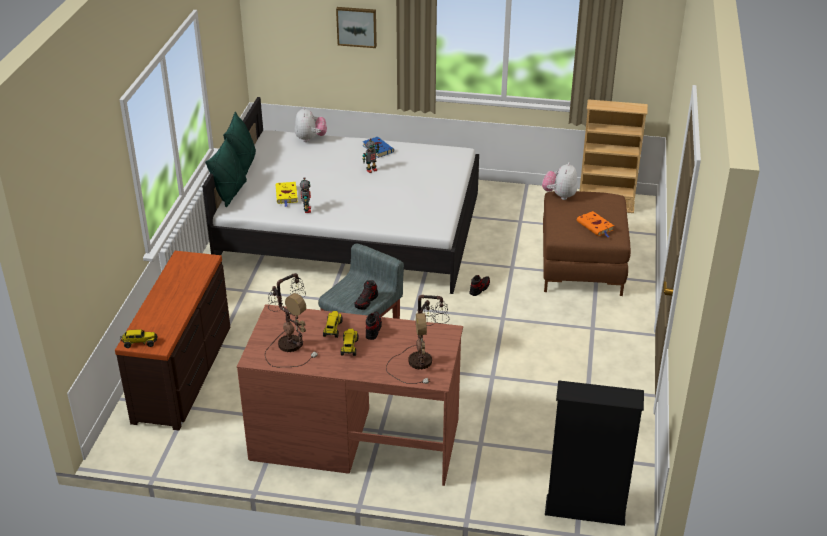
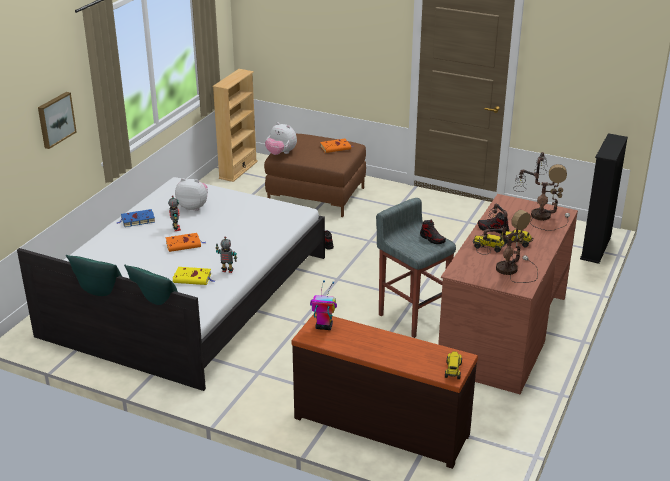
camera: 75 degrees left, 5 degrees down
(196, 263) = (323, 326): none -> toy robot
(310, 138) = (83, 254): plush toy -> plush toy (193, 207)
(343, 179) = (184, 244): none -> orange book

